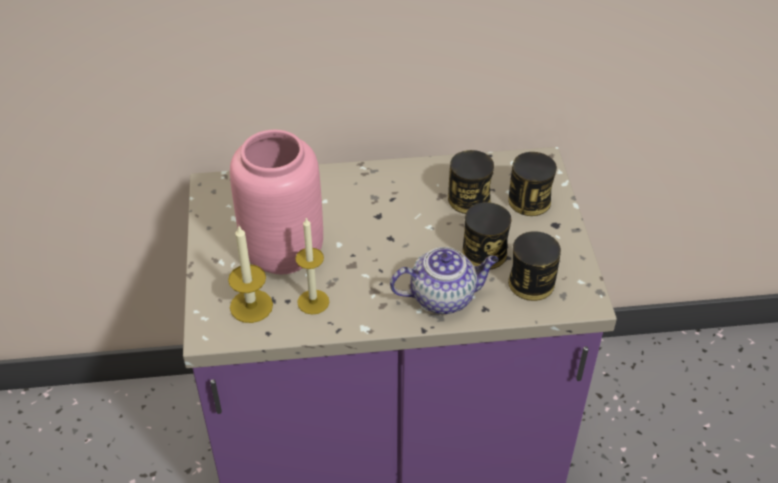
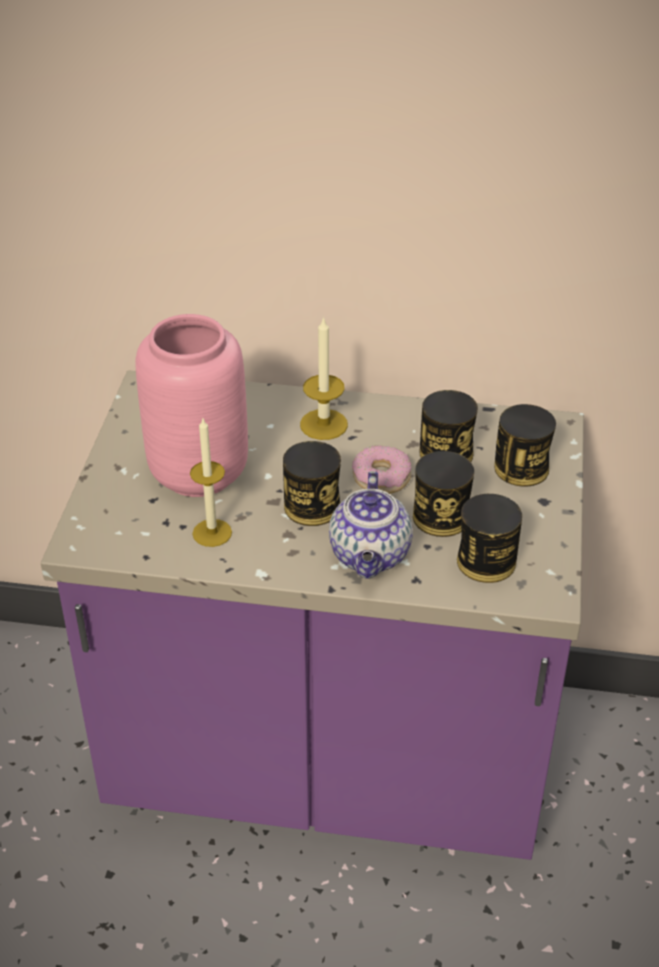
camera: 15 degrees right, 5 degrees down
(251, 306) = (138, 524): candle -> candle (323, 424)
(383, 263) = (312, 506): none -> can
(427, 228) = (381, 477): none -> donut
(444, 297) = (371, 556): teapot -> teapot turned 90 degrees clockwise

